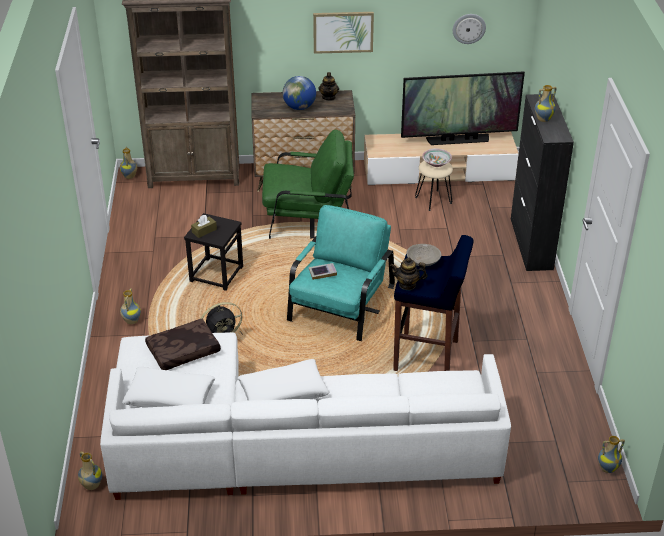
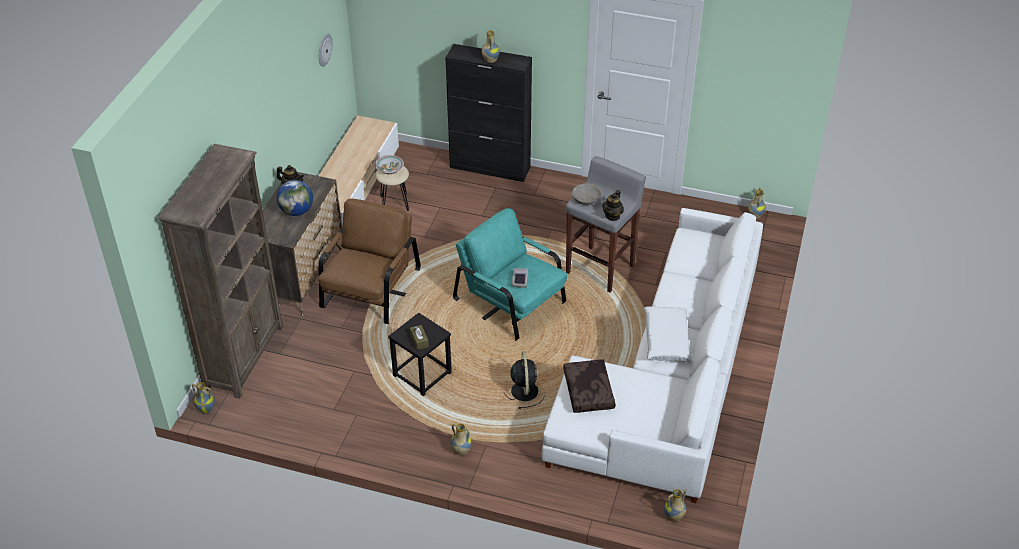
camera: 70 degrees left, 5 degrees up
(170, 397) = (646, 411): white pillow -> none
(308, 217) = (370, 289): green armchair -> brown armchair
(343, 31) = (272, 122): picture -> none
(427, 356) = (601, 268): blue stool -> grey stool
(458, 140) = (351, 149): television -> none

